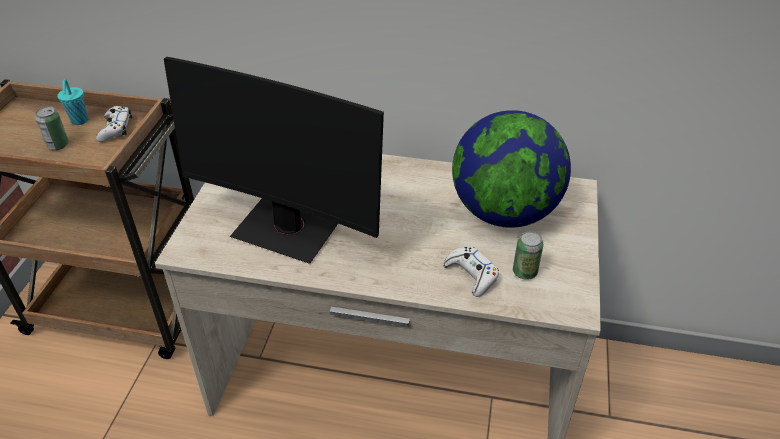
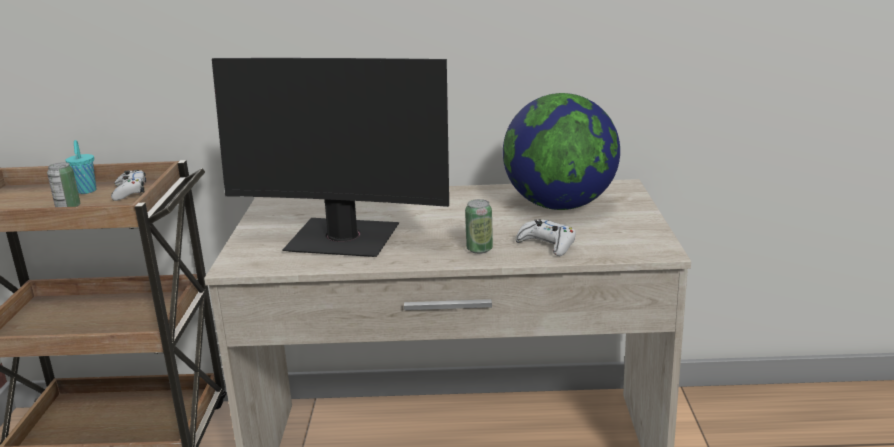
camera: 10 degrees left, 20 degrees down
(524, 272) = (599, 236): can -> can (479, 249)

